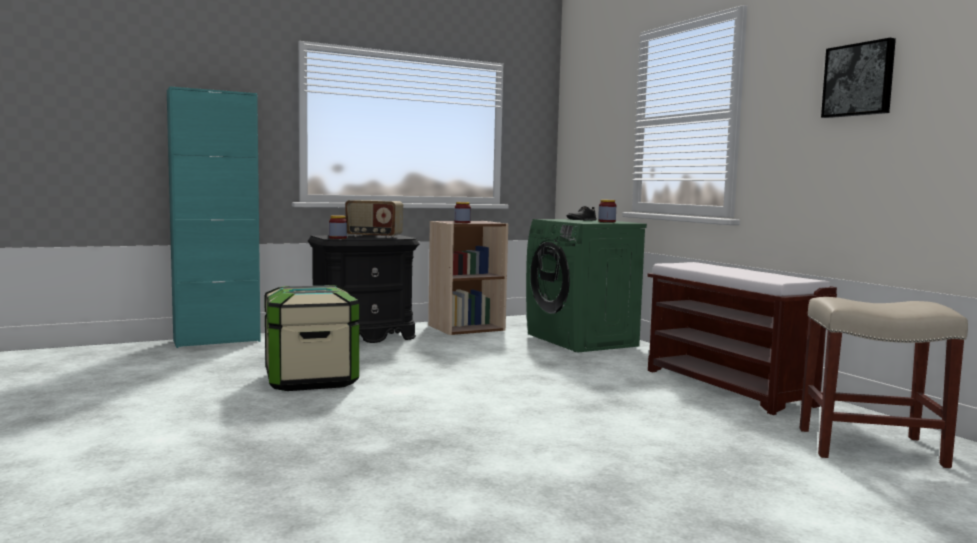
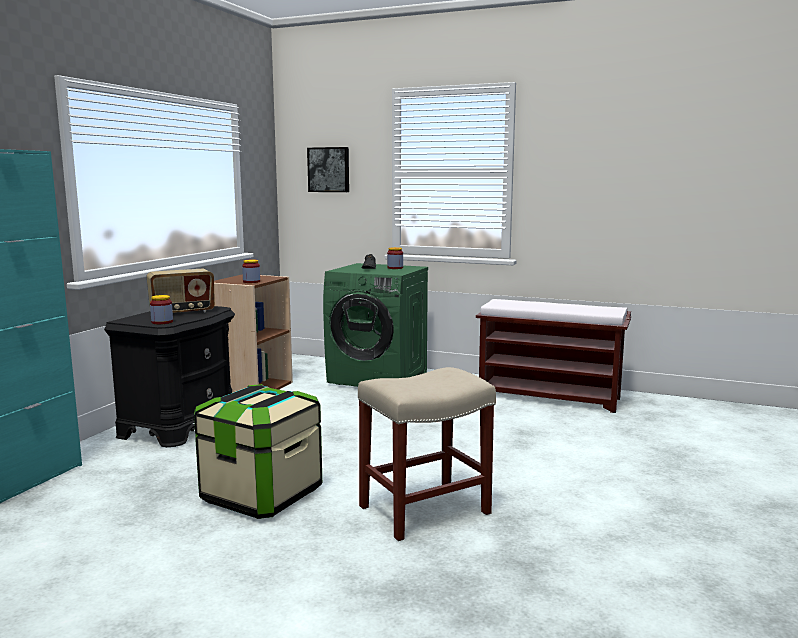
camera: 40 degrees left, 5 degrees up
(859, 80) = (627, 156): picture -> picture (329, 169)
(872, 447) = (698, 421): beige stool -> beige stool (426, 509)

